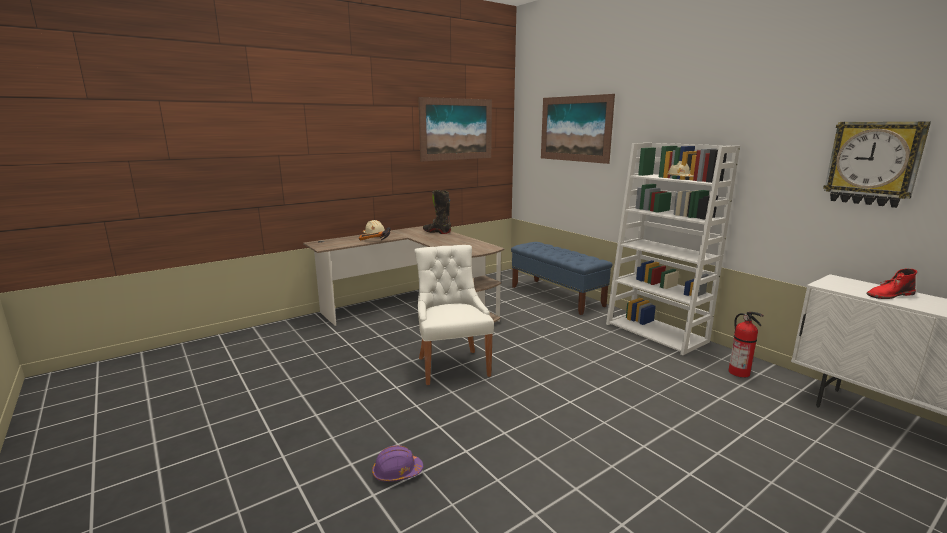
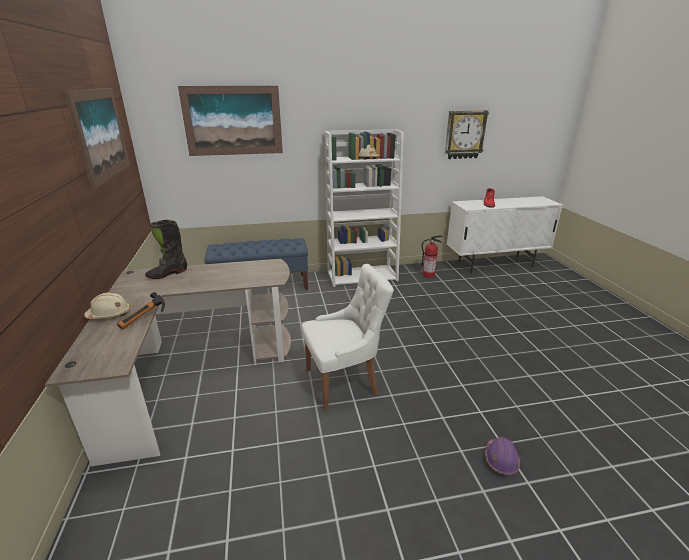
camera: 65 degrees left, 10 degrees up
(452, 365) = (344, 381): white chair -> white chair turned 150 degrees clockwise

